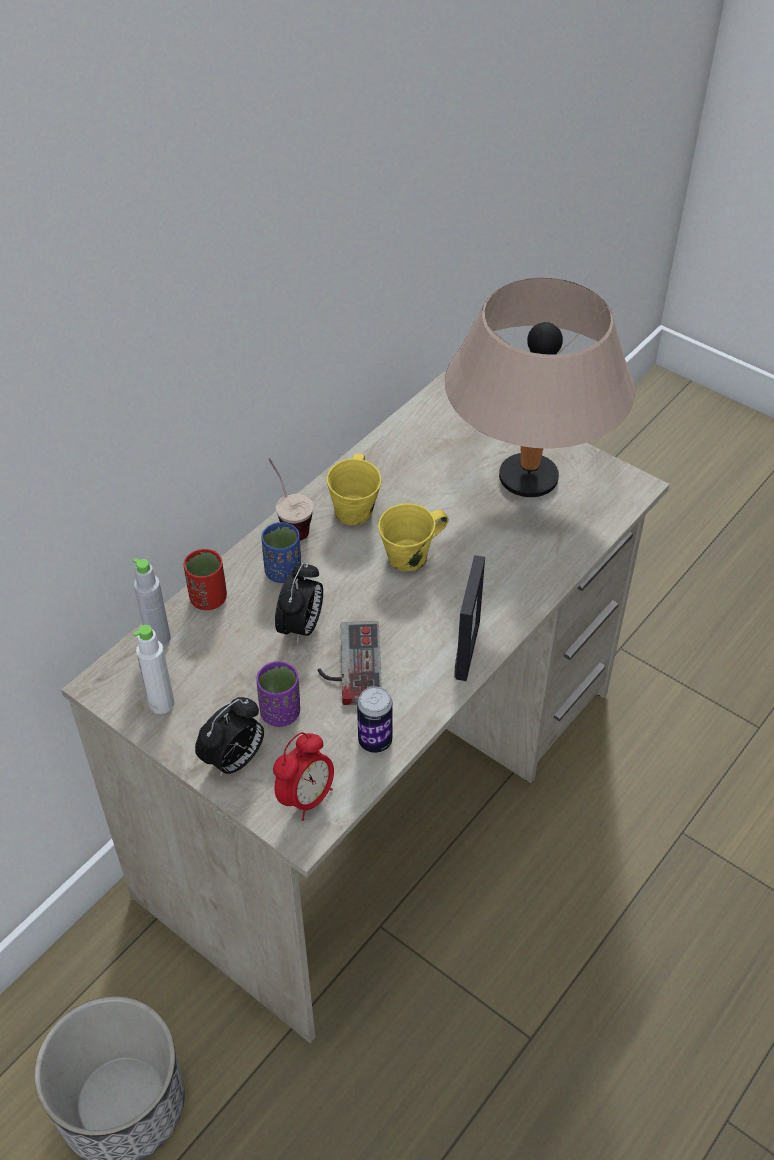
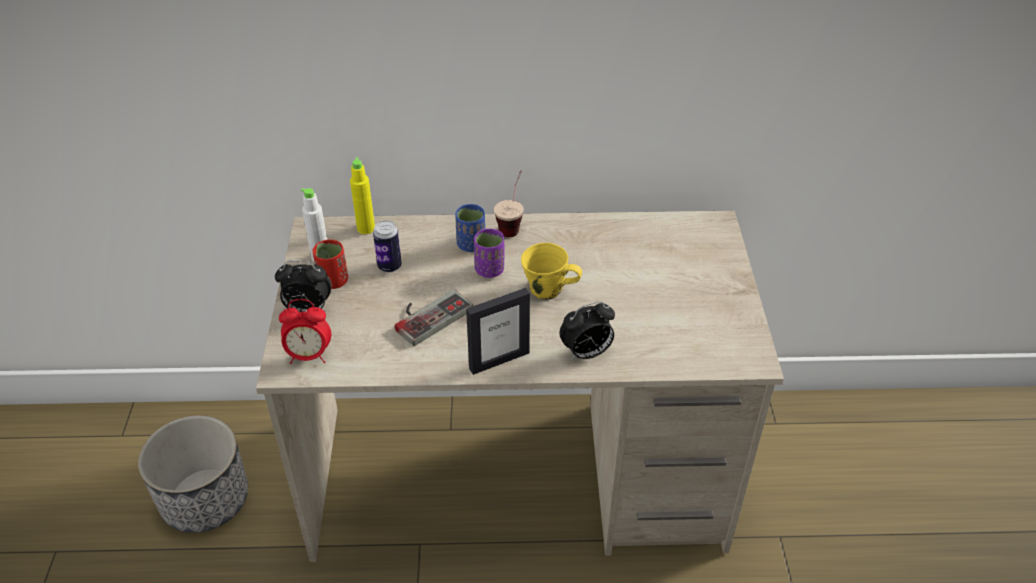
camera: 50 degrees right, 5 degrees down
(158, 639) = (366, 228): grey bottle -> yellow bottle
(208, 599) = (416, 229): red cup -> red cup (333, 281)
(280, 713) = (362, 308): purple cup -> purple cup (489, 270)
(301, 628) = (436, 278): alarm clock -> alarm clock (586, 353)
(355, 510) = (557, 244): yellow mug -> none
(375, 741) = (381, 360): can -> can (389, 266)
(529, 479) = (689, 304): beige table lamp -> none

